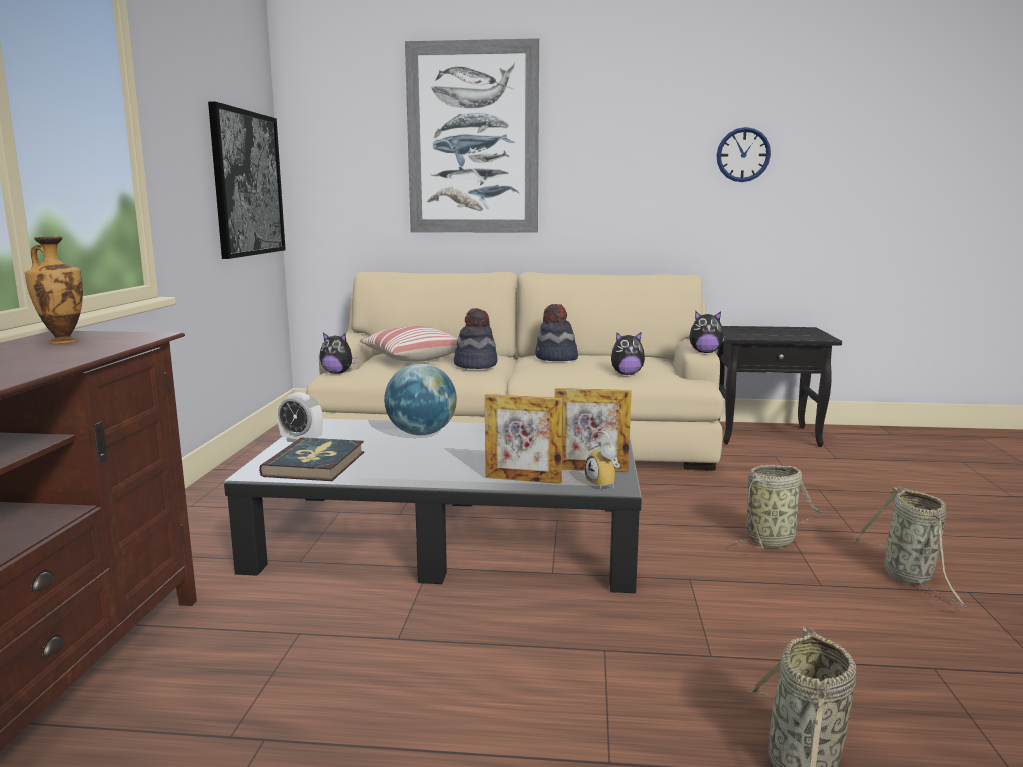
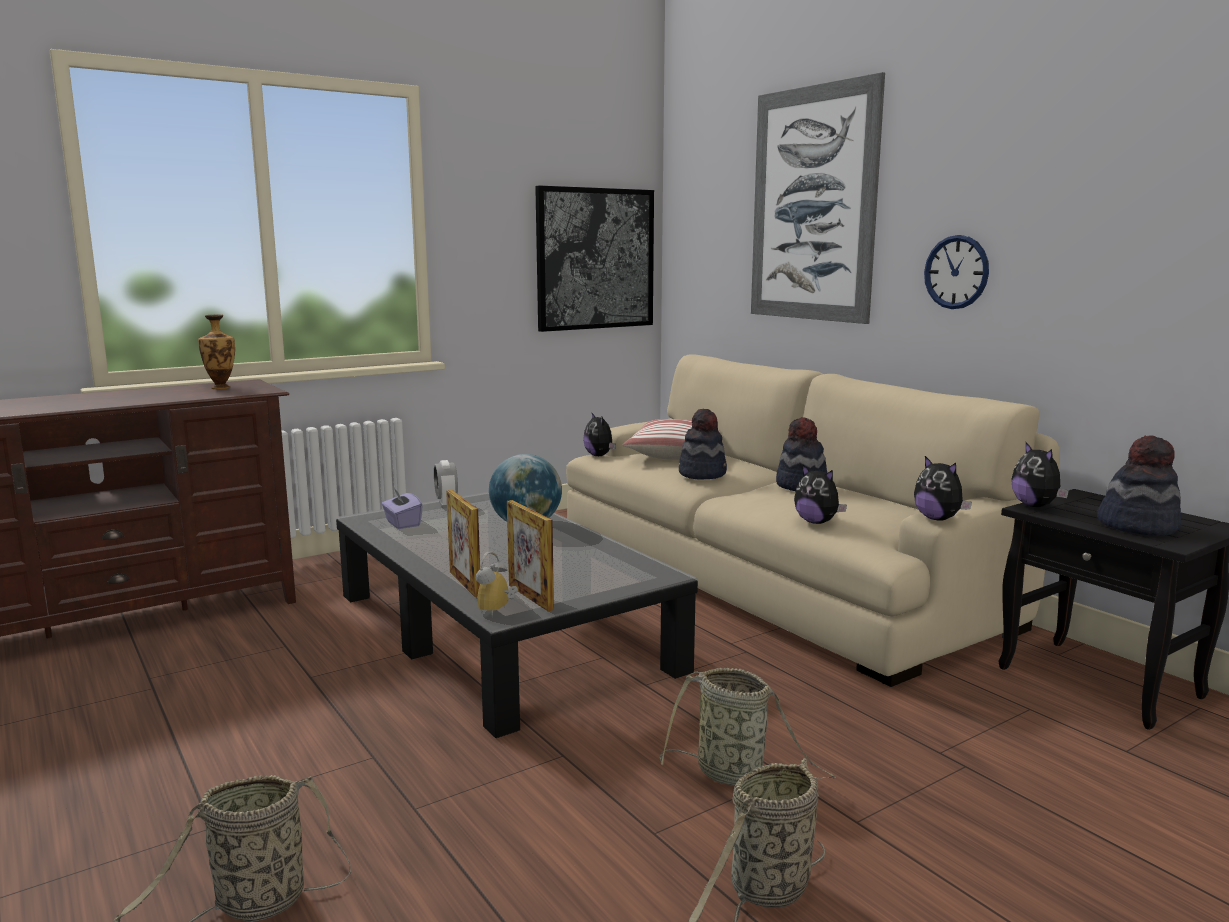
camera: 50 degrees right, 0 degrees up
(315, 464) = (402, 523): book -> purple tissue box
(733, 335) = (1036, 506): none -> plush toy
(743, 155) = (1146, 219): wall clock -> wall clock (956, 272)
(791, 334) = (1138, 526): none -> hat

